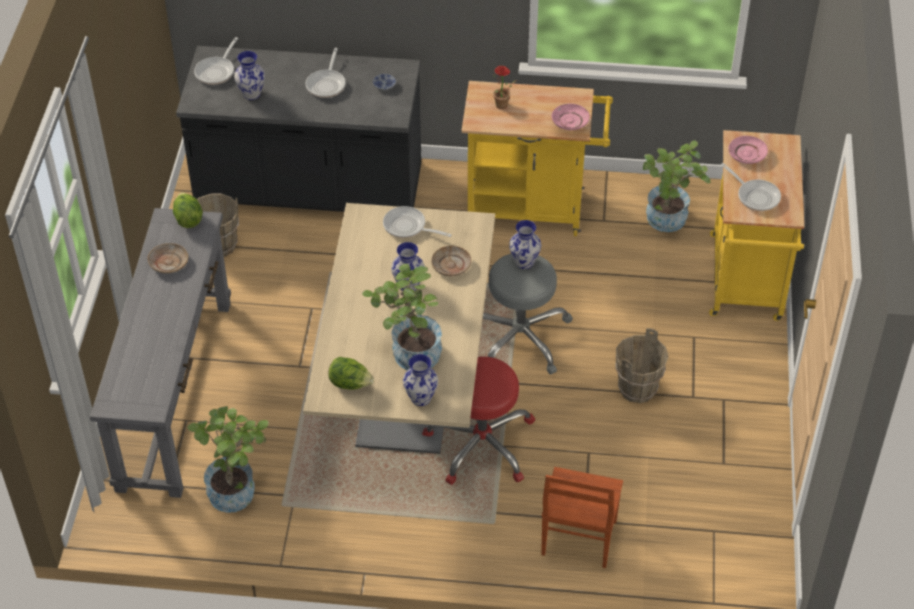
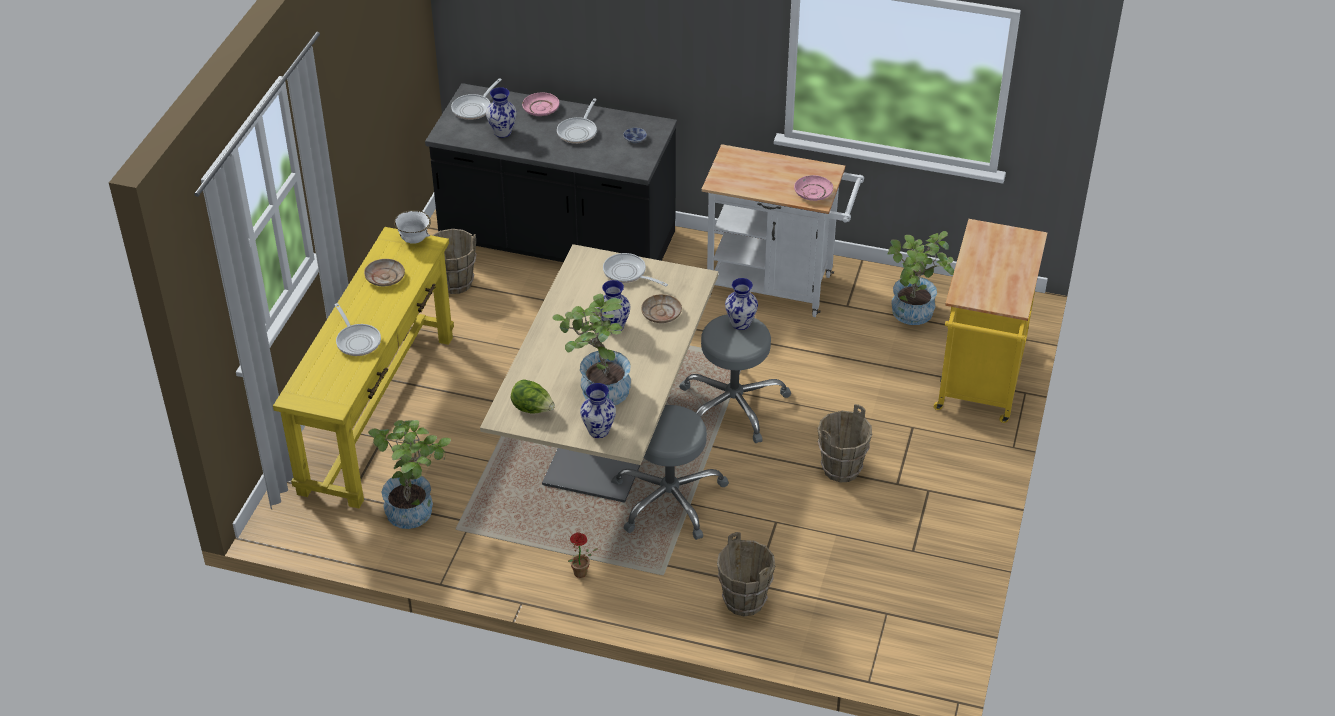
camera: 10 degrees right, 5 degrees down
(175, 393) = (378, 412): grey console table -> yellow console table
(188, 219) = (414, 240): lettuce -> white bowl
(481, 443) = (668, 499): red stool -> grey stool
(502, 107) = (748, 172): potted plant -> potted plant (580, 575)
(533, 209) = (778, 287): yellow cart -> white cart
(577, 539) = (744, 601): brown chair -> brown bucket
(747, 154) = (987, 244): pink plate -> pink plate (541, 109)
(755, 196) = (985, 283): frying pan -> frying pan (357, 340)

